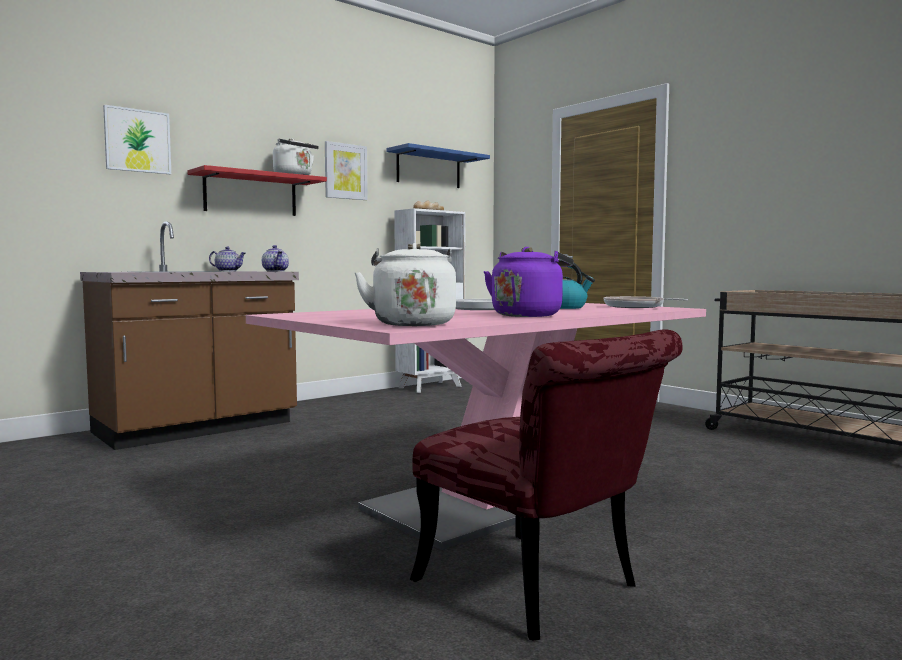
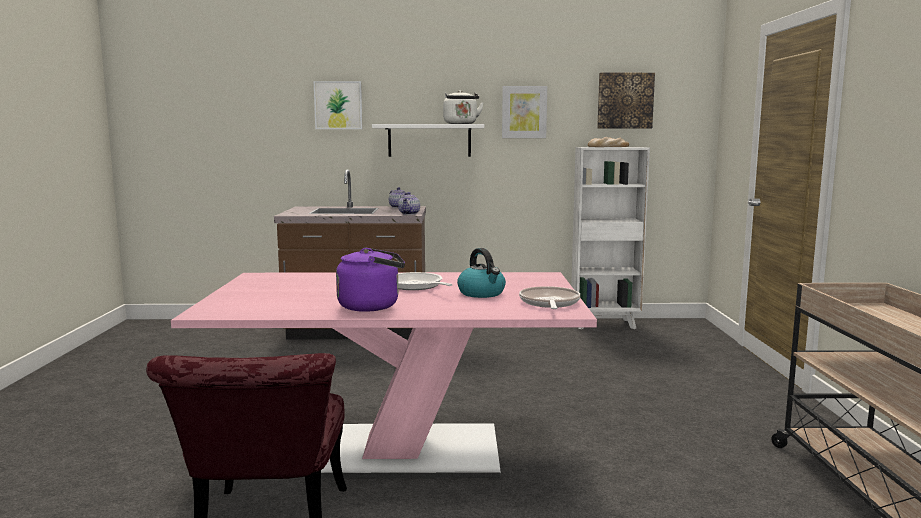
camera: 40 degrees right, 5 degrees up
(250, 194) = (429, 140): red shelf -> white shelf
(412, 323) = (239, 308): white kettle -> none
(428, 169) = (625, 100): blue shelf -> picture

